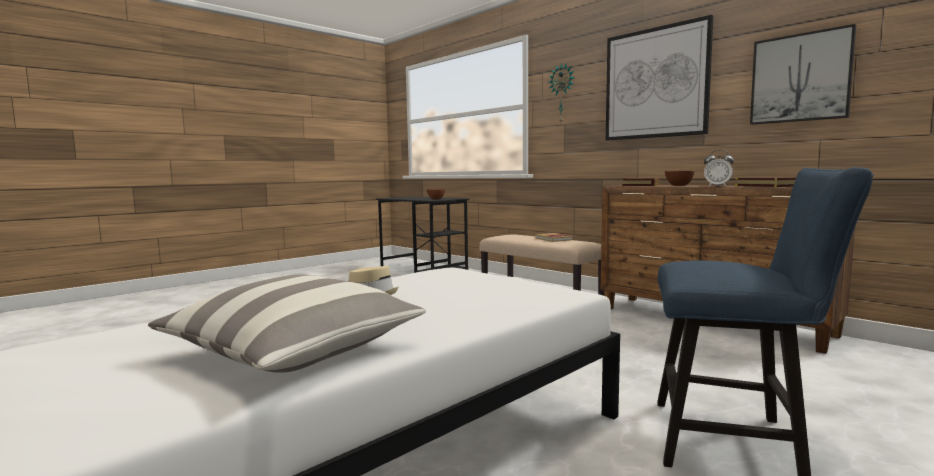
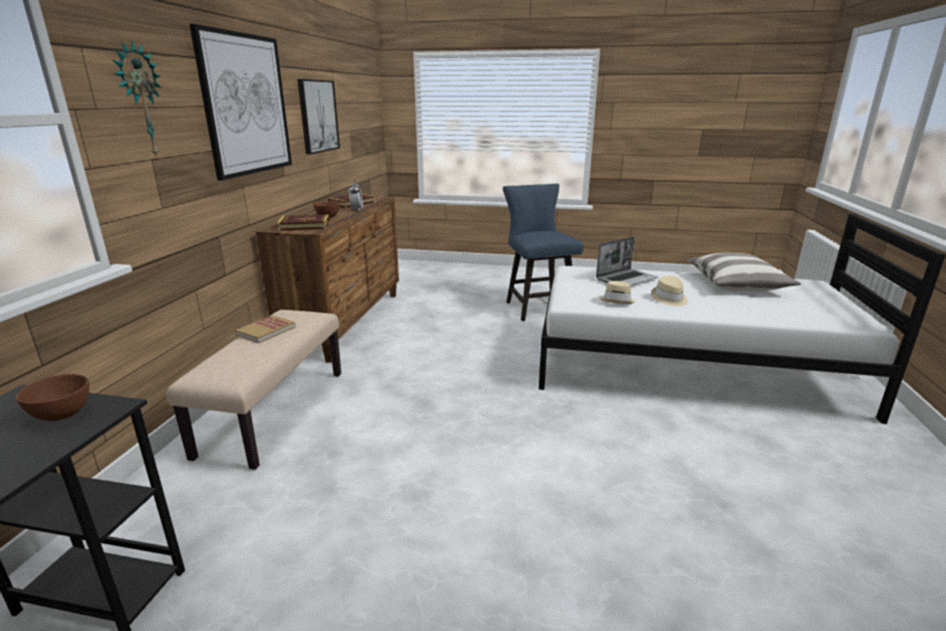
camera: 125 degrees left, 15 degrees up
(418, 281) = (617, 300): none -> beige hat
(472, 300) = (626, 279): none -> laptop

